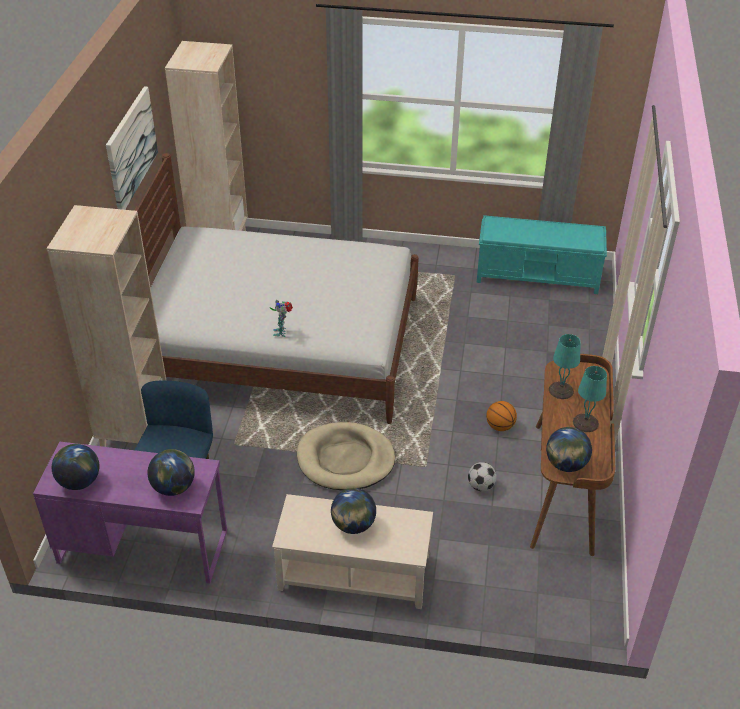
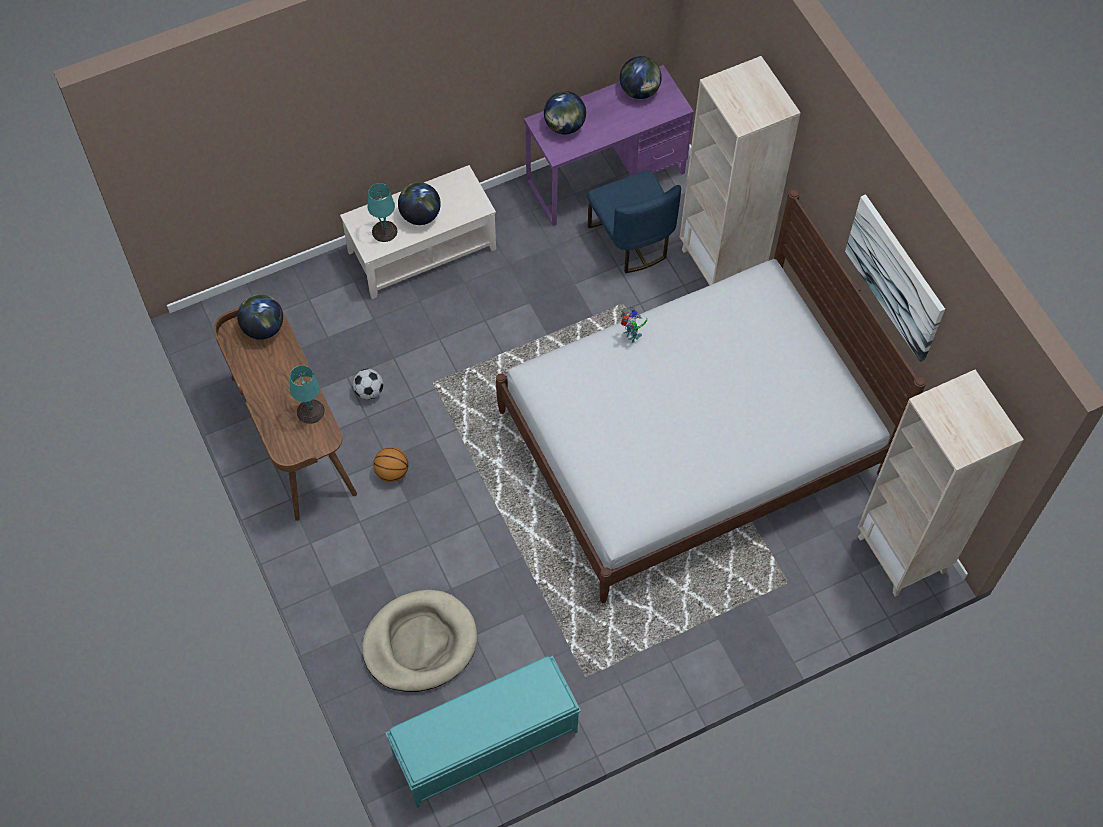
camera: 145 degrees right, 20 degrees up
(345, 460) = (510, 347): beige dog bed -> beige dog bed (420, 643)
(585, 422) = (268, 385): turquoise table lamp -> turquoise table lamp (385, 231)

